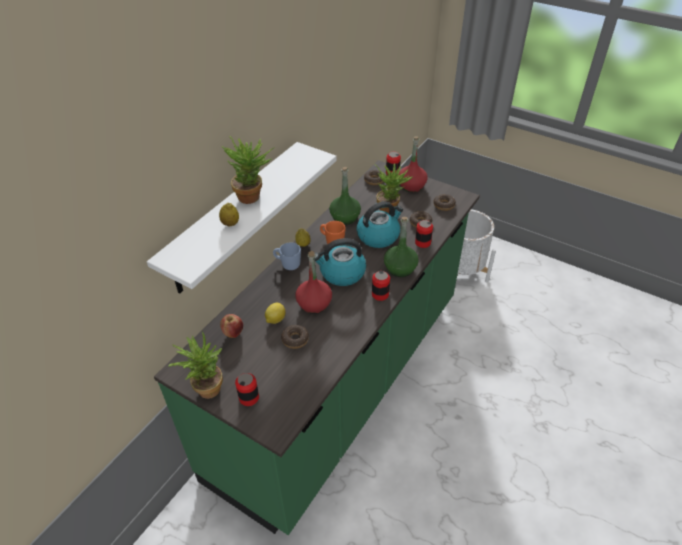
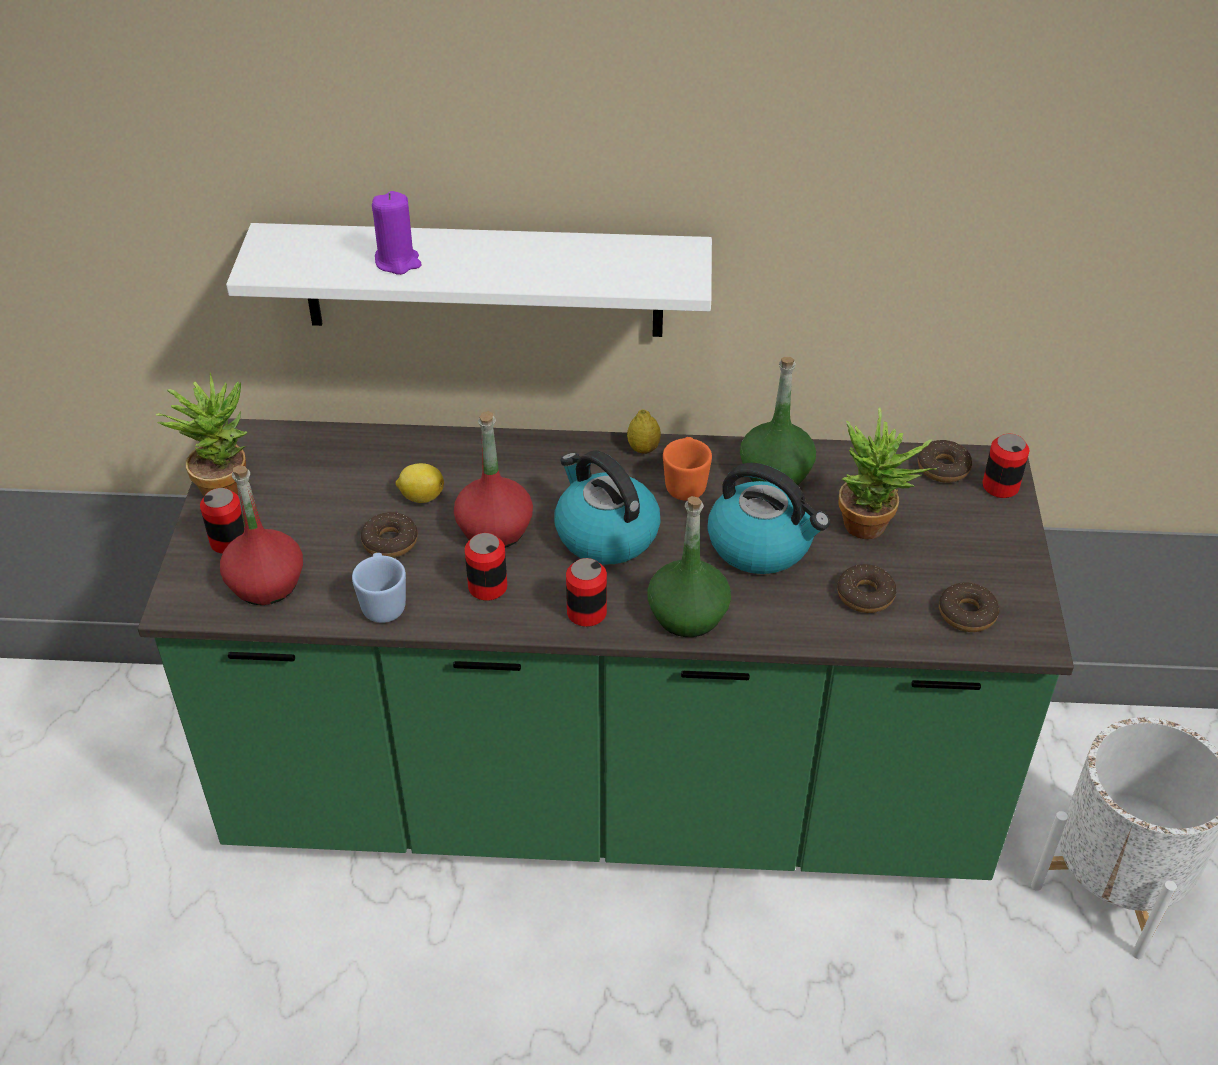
camera: 60 degrees right, 0 degrees up
(230, 224) = (398, 261): lemon -> purple candle
(233, 333) = (356, 460): apple -> none
(253, 197) = (492, 255): potted plant -> none
(287, 264) = (572, 451): blue mug -> blue mug (383, 603)
(411, 186) = (984, 534): red bottle -> red bottle (266, 583)
(422, 243) = (800, 623): can -> can (487, 587)

